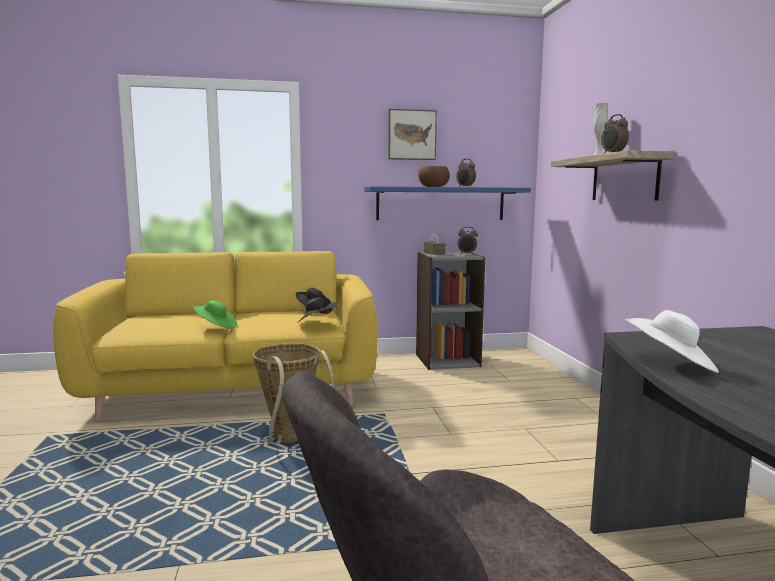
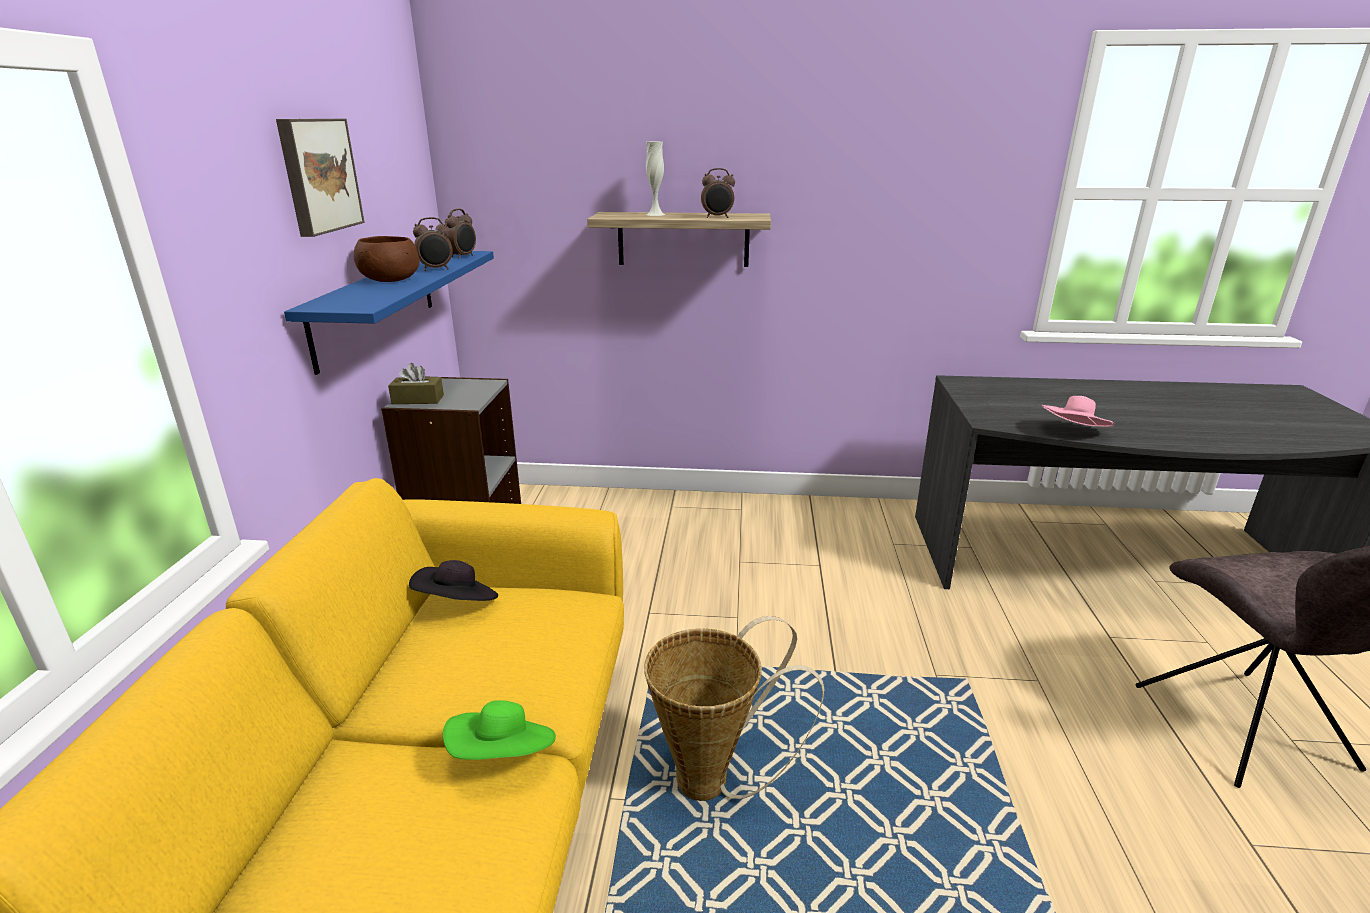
camera: 75 degrees left, 15 degrees up
(316, 323) = (574, 608): black hat -> none
(467, 254) = (463, 383): alarm clock -> alarm clock (463, 256)
(670, 364) = (1073, 432): white hat -> pink hat

